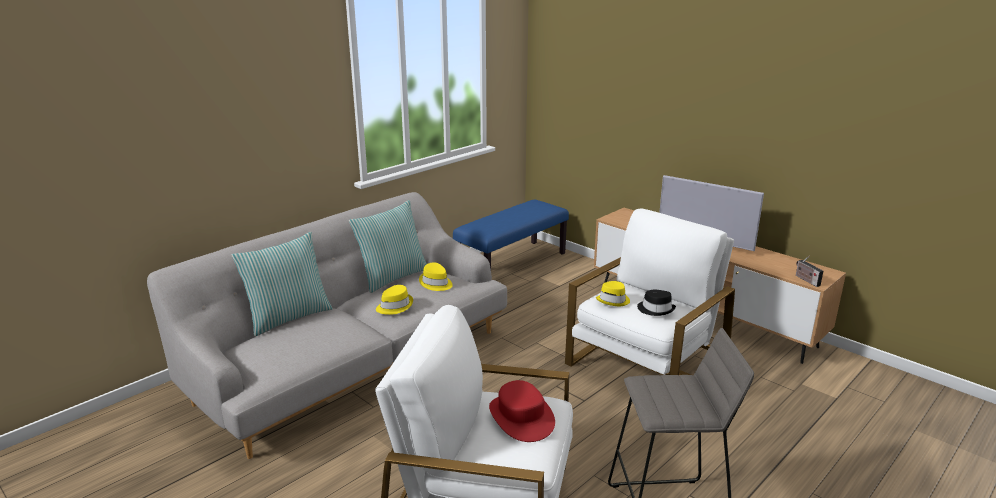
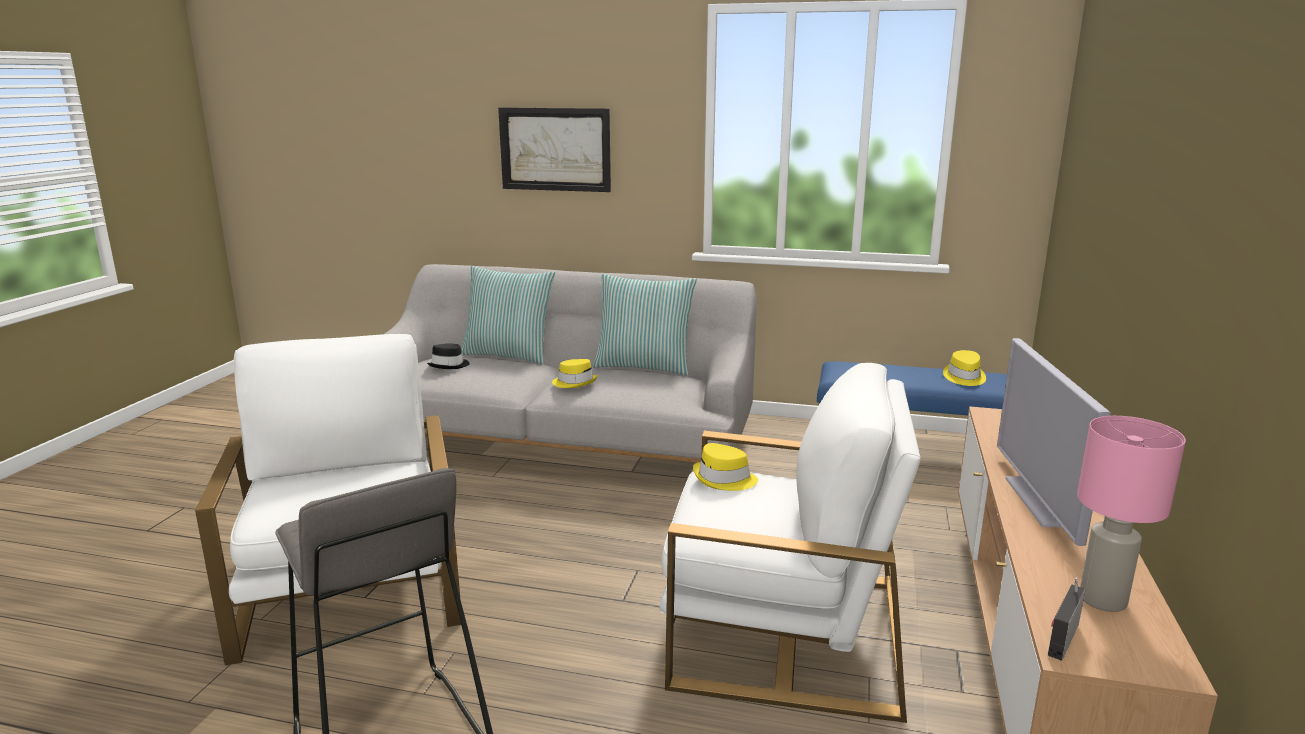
camera: 60 degrees right, 5 degrees down
(239, 127) = (555, 149): none -> picture
(435, 283) = (652, 385): yellow hat -> yellow hat (964, 377)
(521, 417) = (356, 486): red hat -> none
(656, 309) = (737, 515): black hat -> black hat (449, 365)
(785, 264) = (1102, 600): none -> pink table lamp

